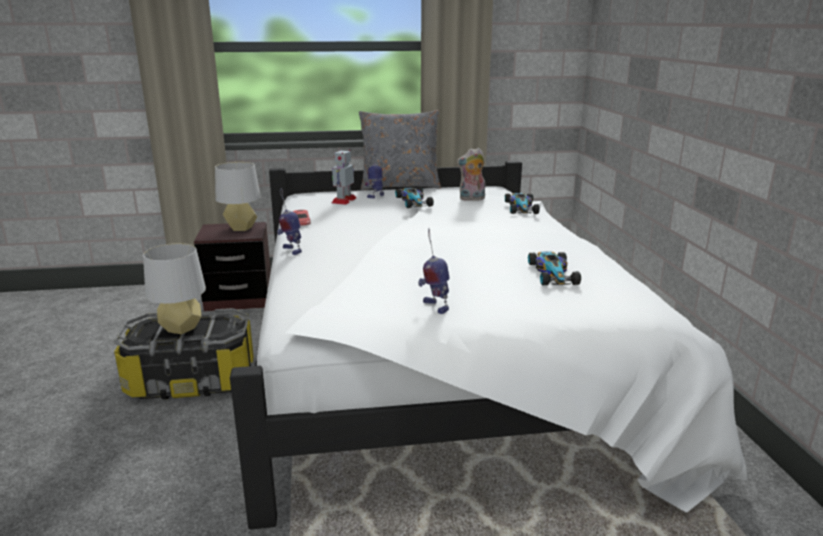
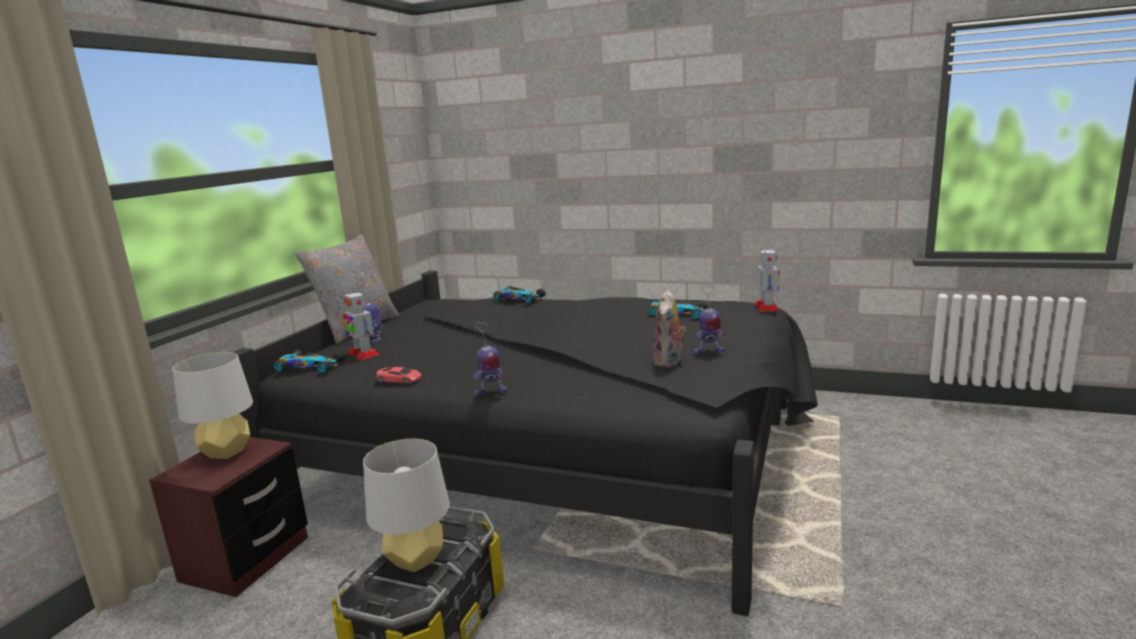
camera: 60 degrees left, 5 degrees down
(413, 201) = (439, 325): toy car -> toy car (309, 366)
(441, 364) = (563, 459): white bed -> black bed
(471, 199) = (469, 308): plush toy -> plush toy (669, 362)
(647, 316) = (767, 307): none -> toy robot

